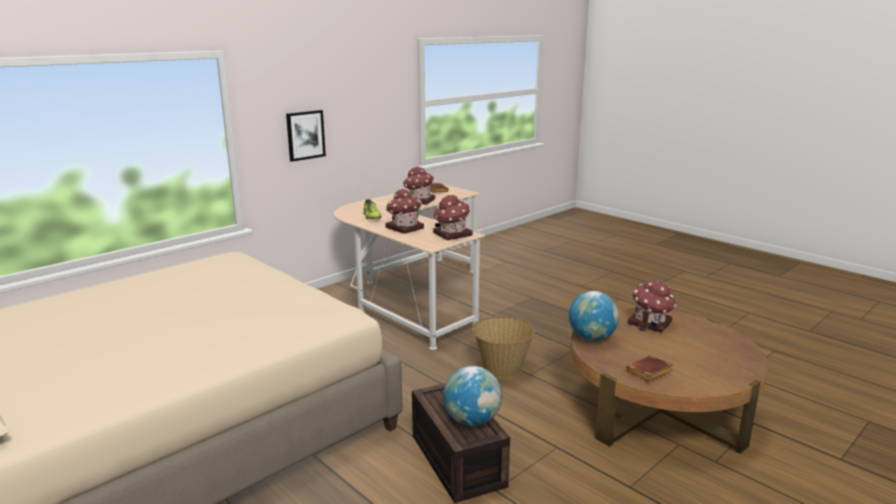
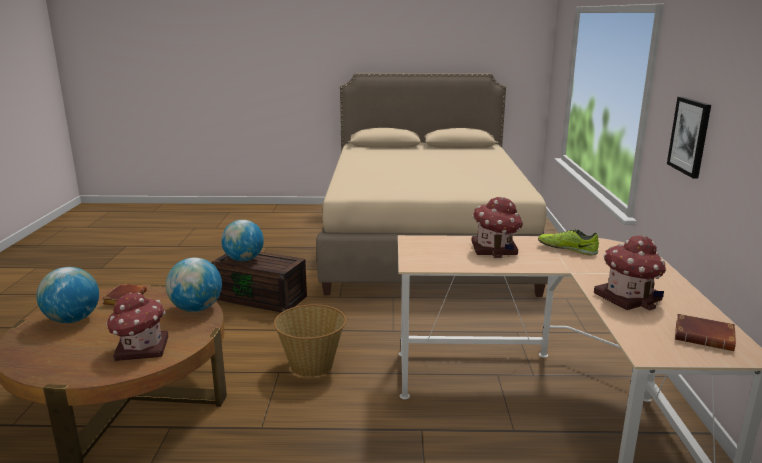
camera: 135 degrees right, 0 degrees up
(451, 234) = (430, 258): toy house -> none
(701, 367) = (73, 320): none -> globe

